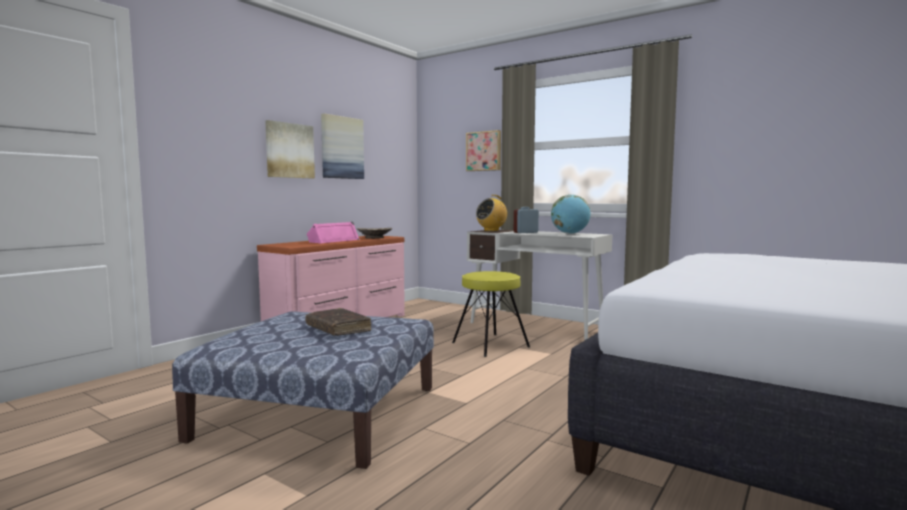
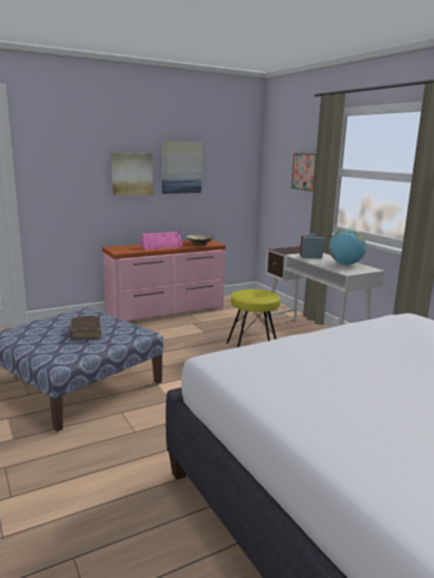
camera: 25 degrees right, 10 degrees up
(491, 230) = (291, 249): radio -> none

